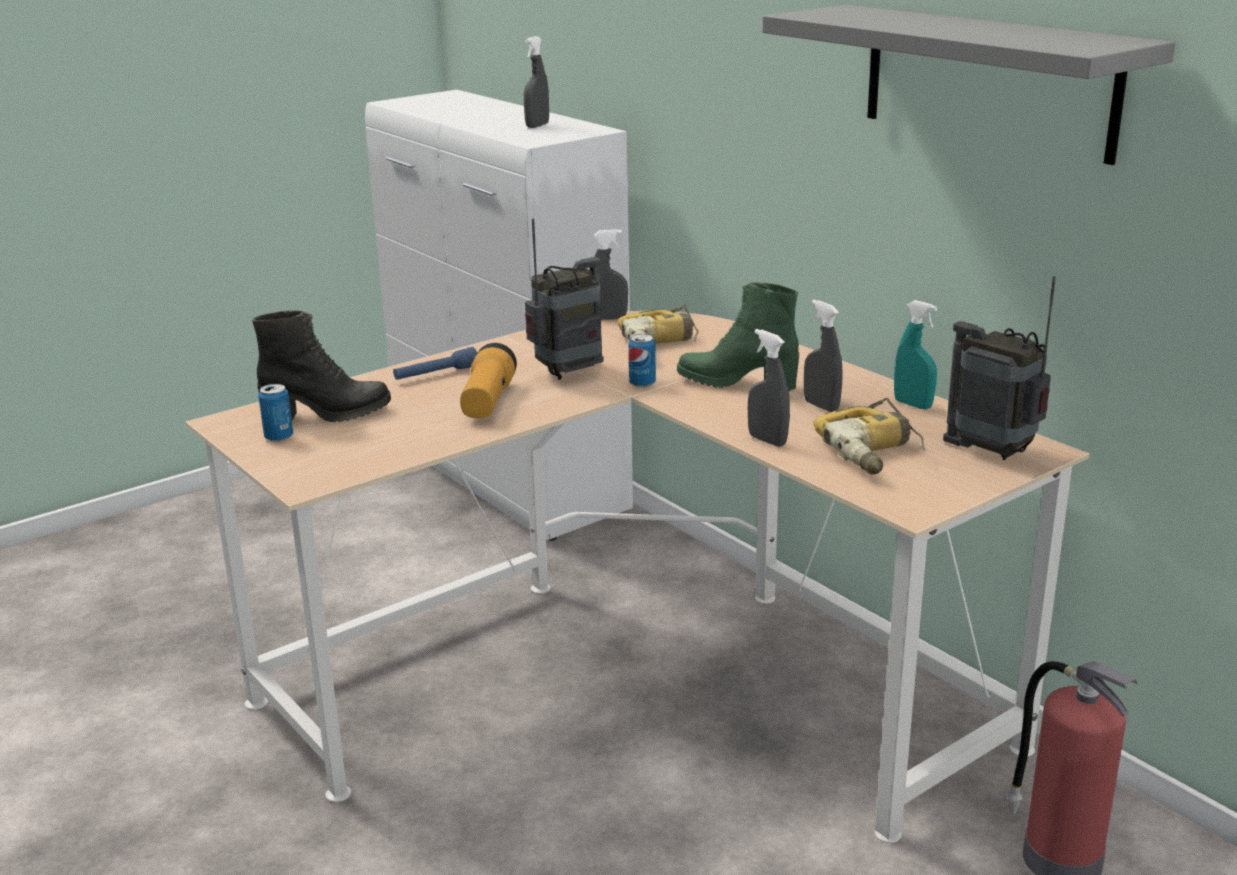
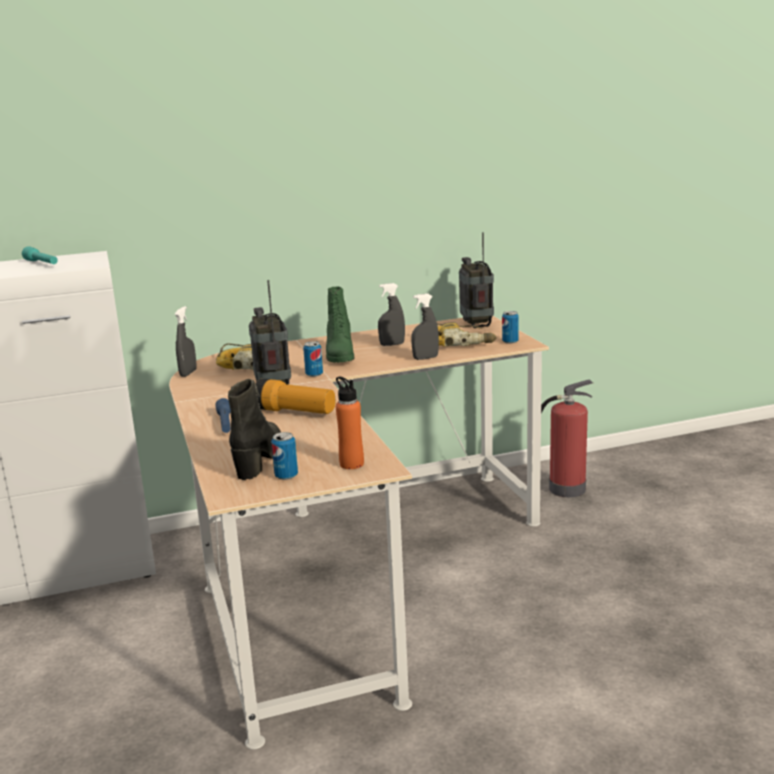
camera: 70 degrees left, 5 degrees down
(317, 465) = (351, 464): none -> orange bottle
(537, 126) = (42, 263): grey spray bottle -> turquoise flashlight
(737, 382) = (339, 356): green boot -> green boot turned 45 degrees counterclockwise
(913, 404) = (408, 330): turquoise spray bottle -> none
(914, 493) = (510, 341): none -> can
(987, 81) = (400, 150): grey shelf -> none
(993, 452) = (476, 325): radio -> radio turned 105 degrees clockwise

